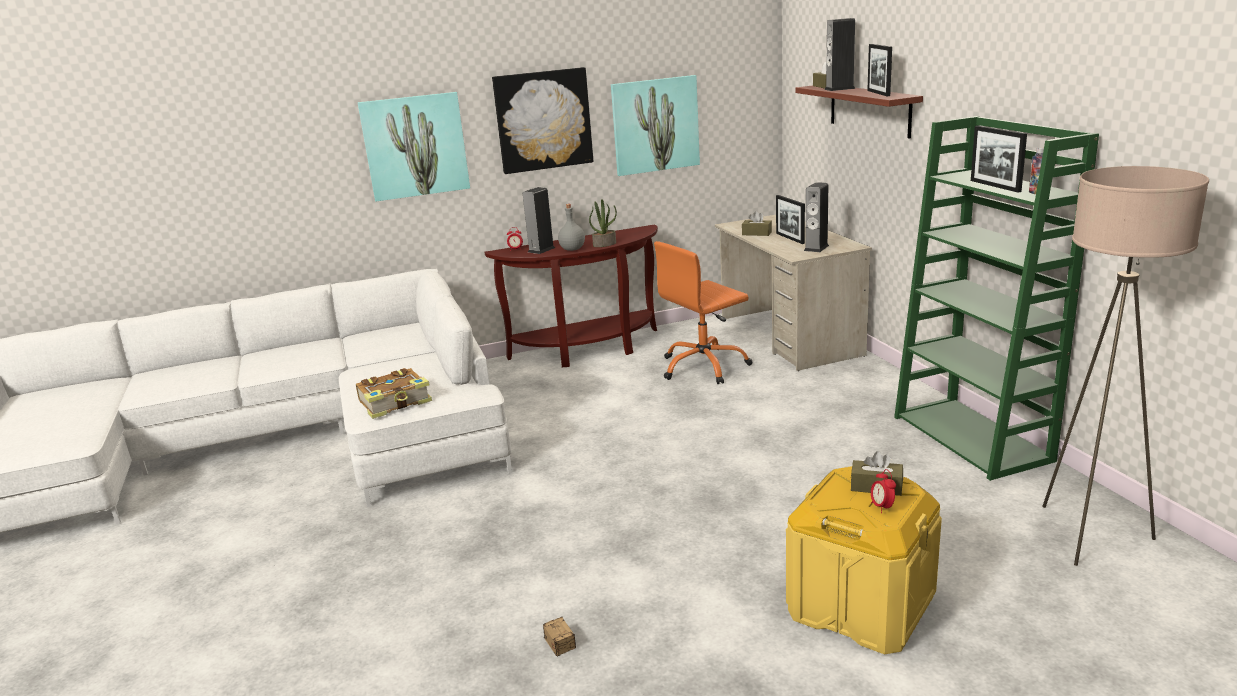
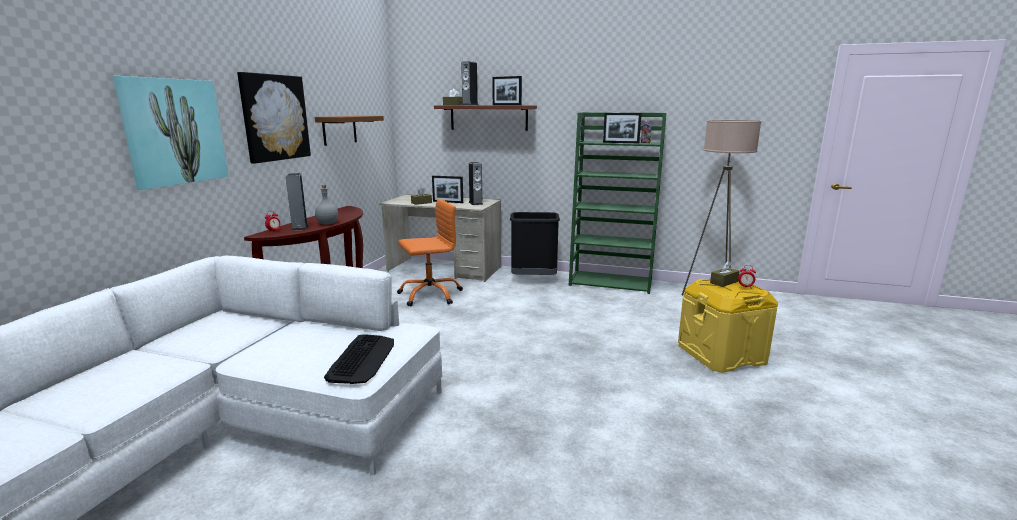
camera: 55 degrees left, 5 degrees down
(396, 402) = (362, 359): book -> keyboard
(551, 631) = (664, 447): storage box -> none
(604, 244) = (345, 218): potted plant -> none
(655, 125) = (339, 130): picture -> brown shelf
(704, 366) = (430, 295): orange office chair -> orange office chair turned 120 degrees counterclockwise
(869, 390) = (534, 279): none -> black trash can

